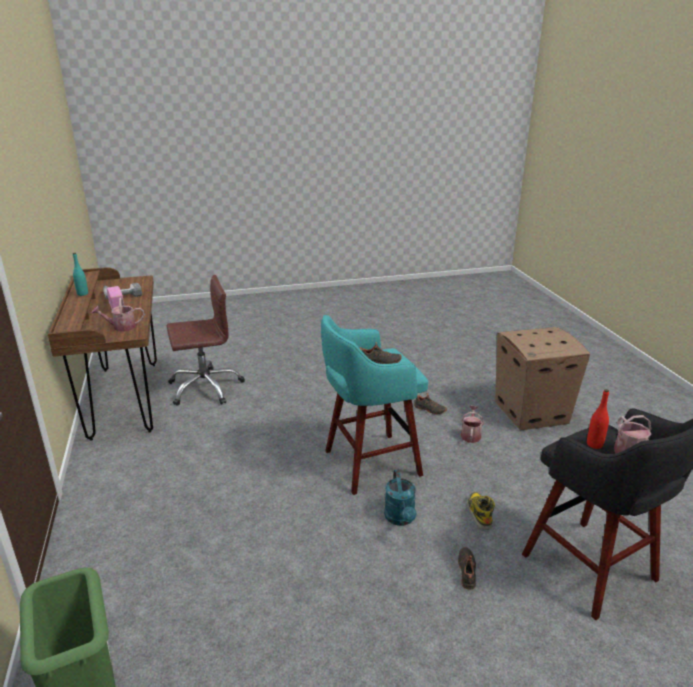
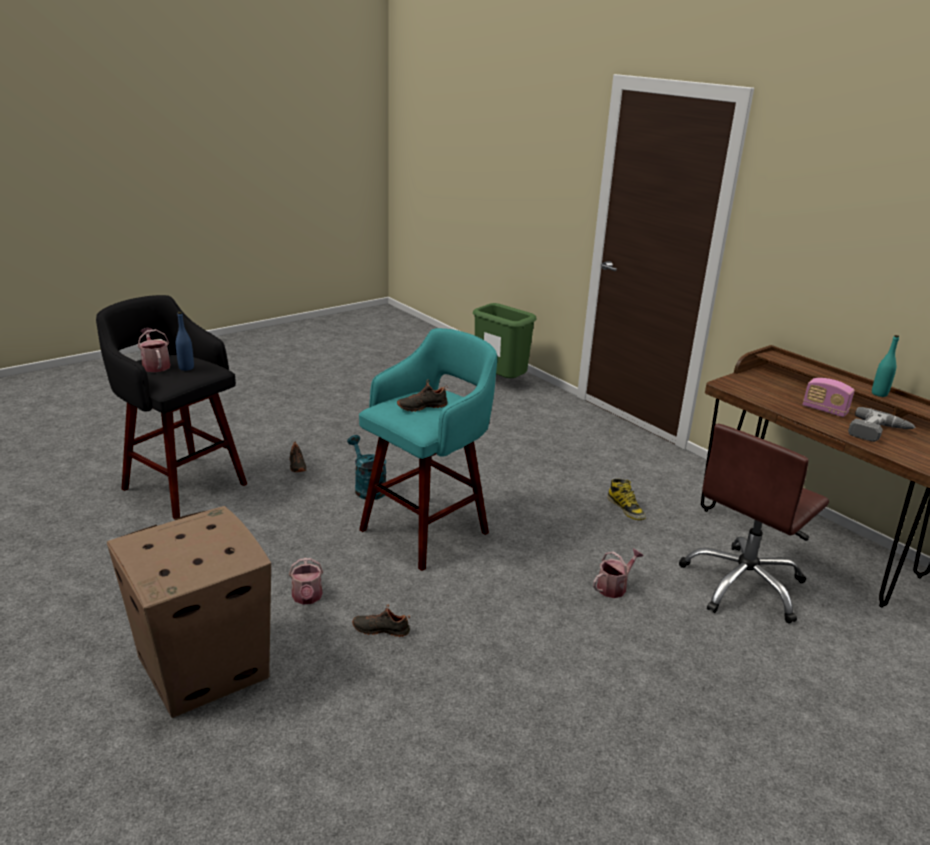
camera: 155 degrees right, 0 degrees up
(121, 327) = (758, 389): watering can -> watering can (614, 587)
(479, 512) = (289, 507): boot -> boot (626, 508)
(594, 444) = (186, 368): red bottle -> blue bottle

